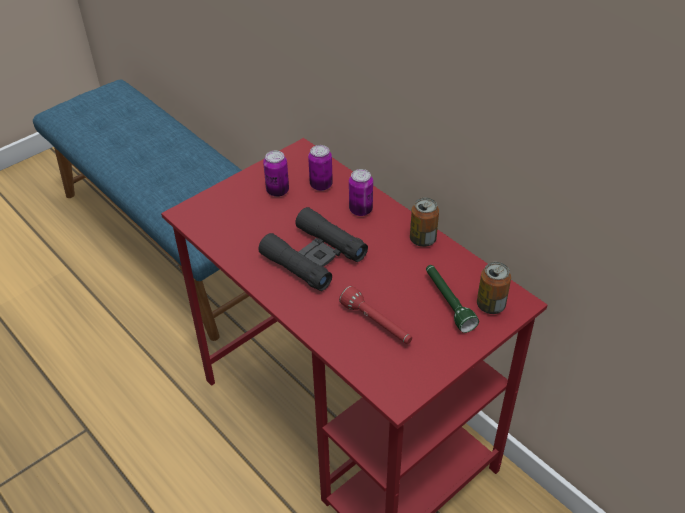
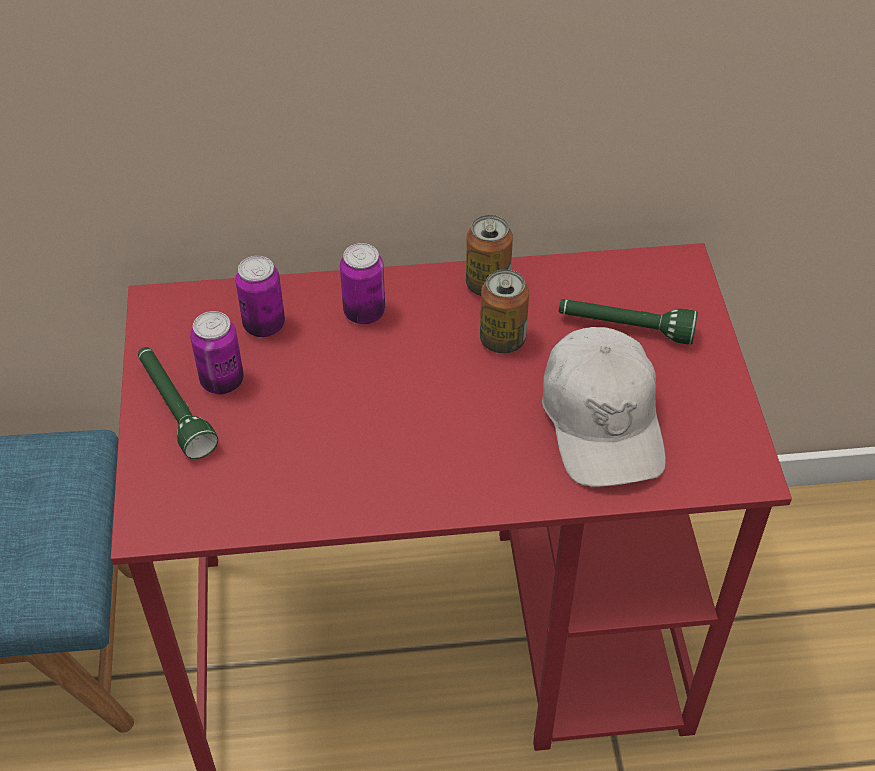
camera: 55 degrees left, 5 degrees up
(250, 186) = (174, 409): none -> green flashlight
(314, 256) = (410, 416): black binoculars -> none
(376, 324) = (602, 420): red flashlight -> white cap
(490, 305) = (664, 292): can -> can (502, 340)

